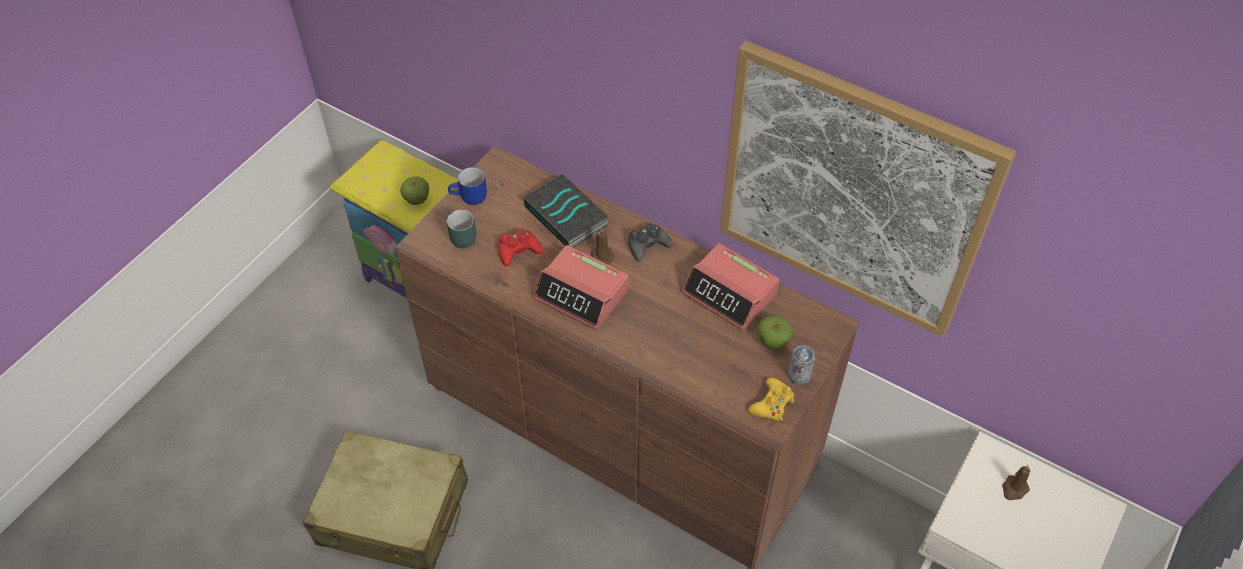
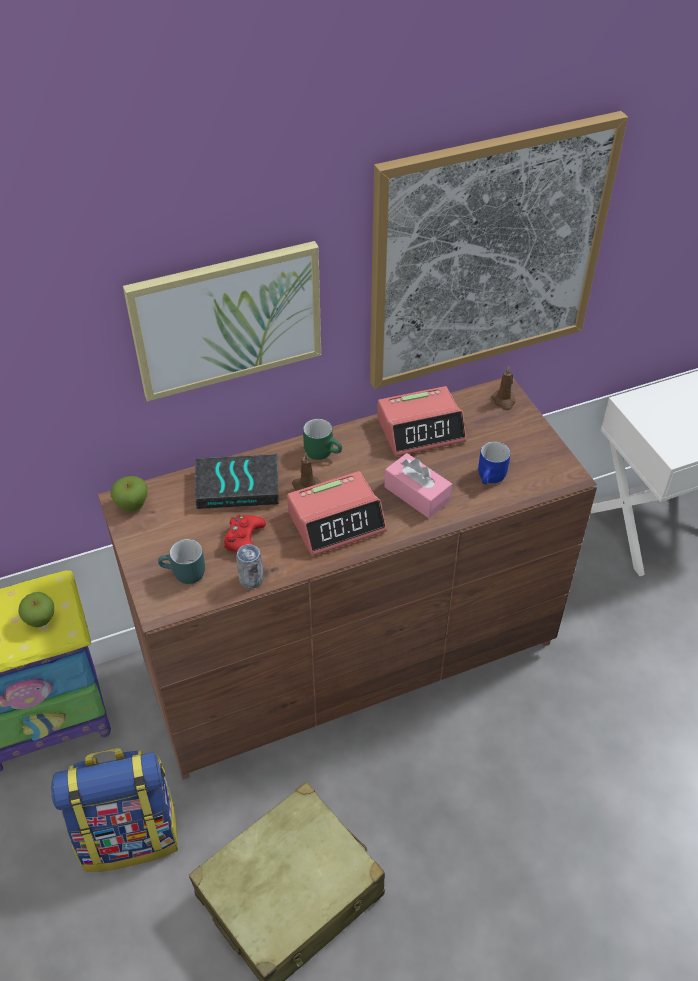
camera: 55 degrees left, 5 degrees down
(373, 386) = (130, 835): none -> backpack
(470, 198) = (144, 543): blue mug -> blue mug (492, 478)
(609, 84) = (227, 319): none -> picture
(647, 245) = (323, 451): black game controller -> green mug
(654, 329) = (417, 494): none -> pink tissue box
(772, 404) = (550, 464): yellow game controller -> none
(773, 342) = (490, 431): apple -> apple (132, 505)
(799, 376) = (535, 434): can -> can (251, 579)
(1014, 489) = (668, 408): brown candle -> brown candle (504, 401)

